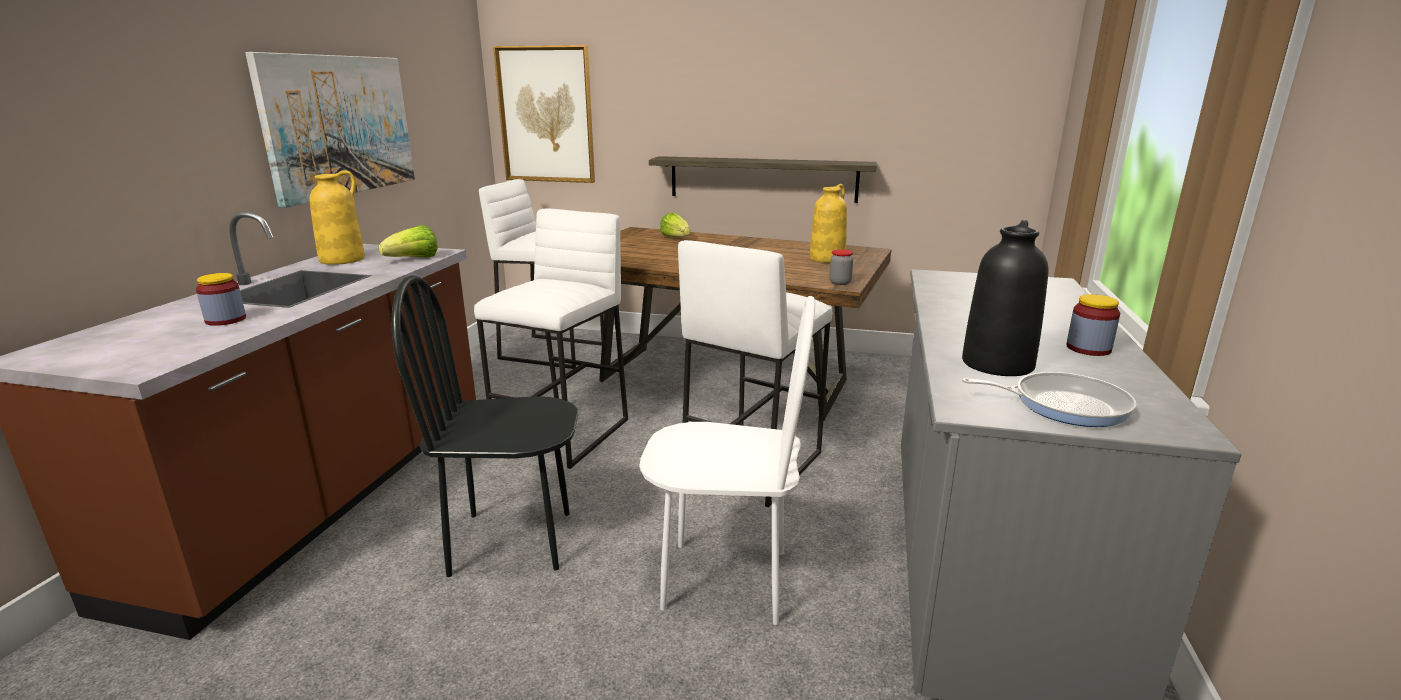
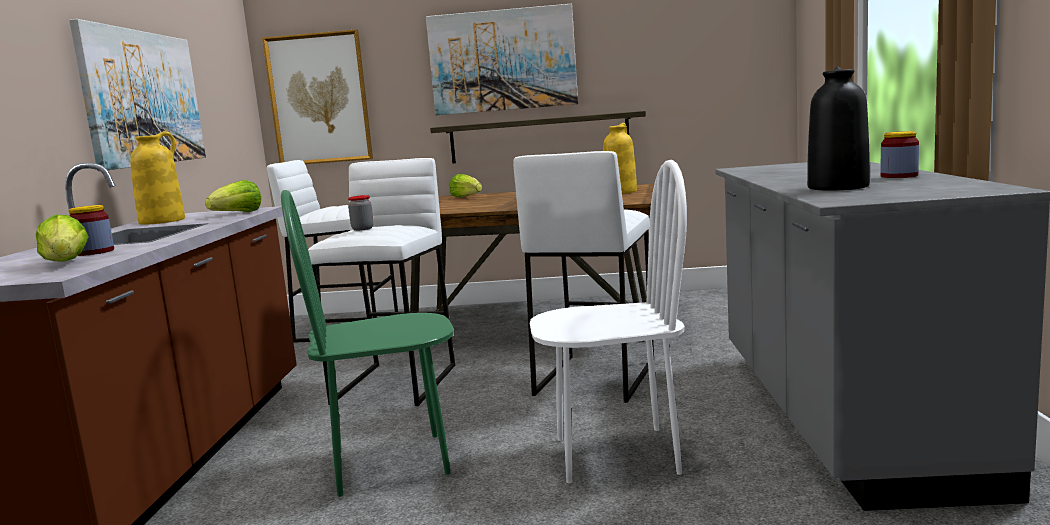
camera: 10 degrees left, 10 degrees down
(181, 340) = (66, 263): none -> lettuce
(512, 541) = (390, 463): black chair -> green chair
(733, 92) = (502, 60): none -> picture
(840, 282) = (645, 200): jar -> jar (362, 229)
(1063, 405) = (907, 192): frying pan -> none

